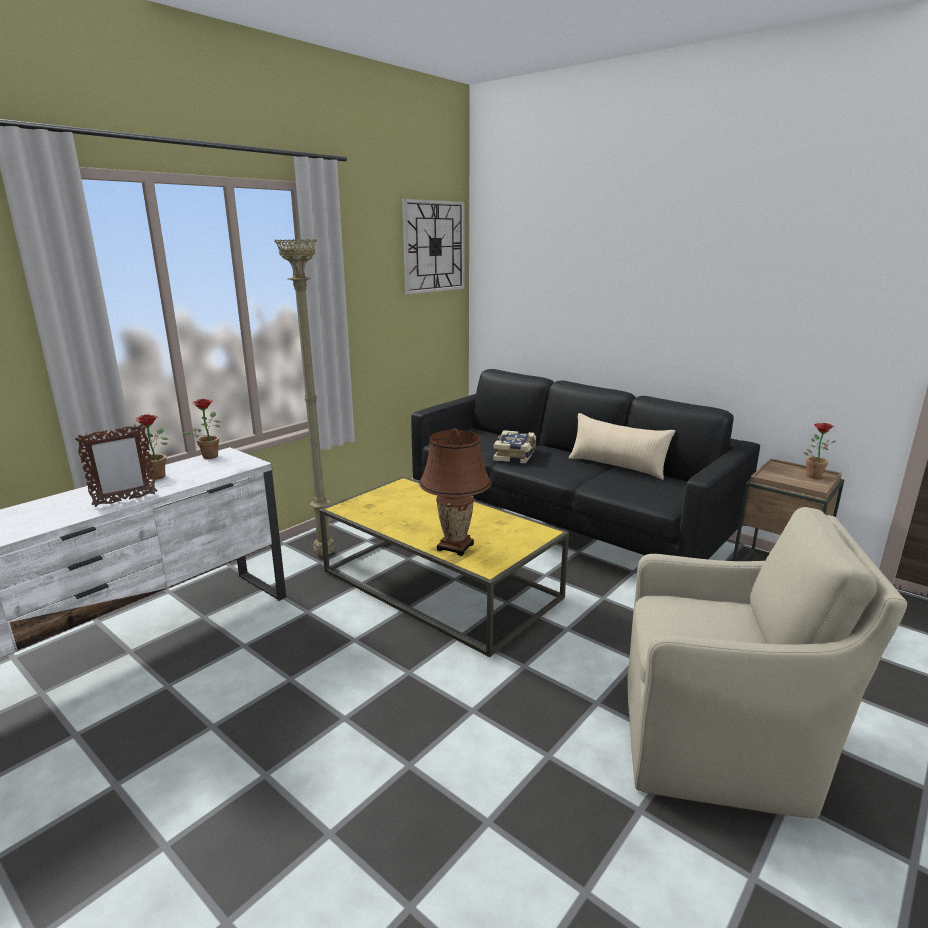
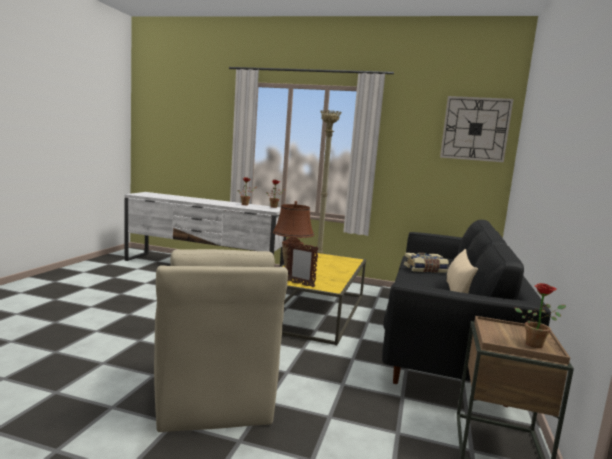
camera: 65 degrees right, 10 degrees down
(125, 500) = (220, 204): picture frame -> picture frame (300, 284)

